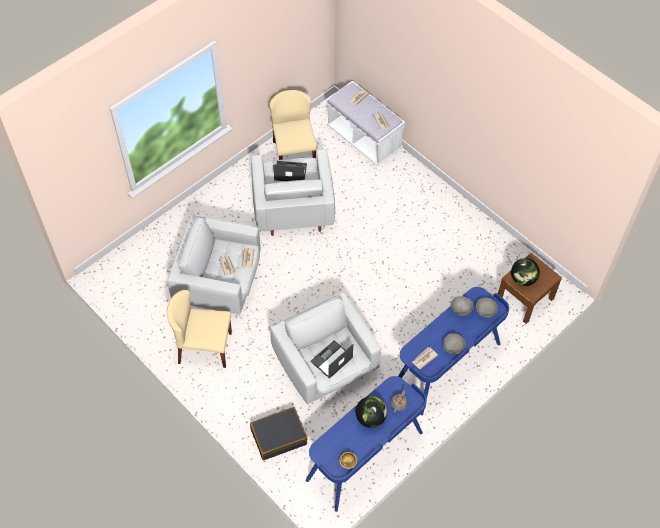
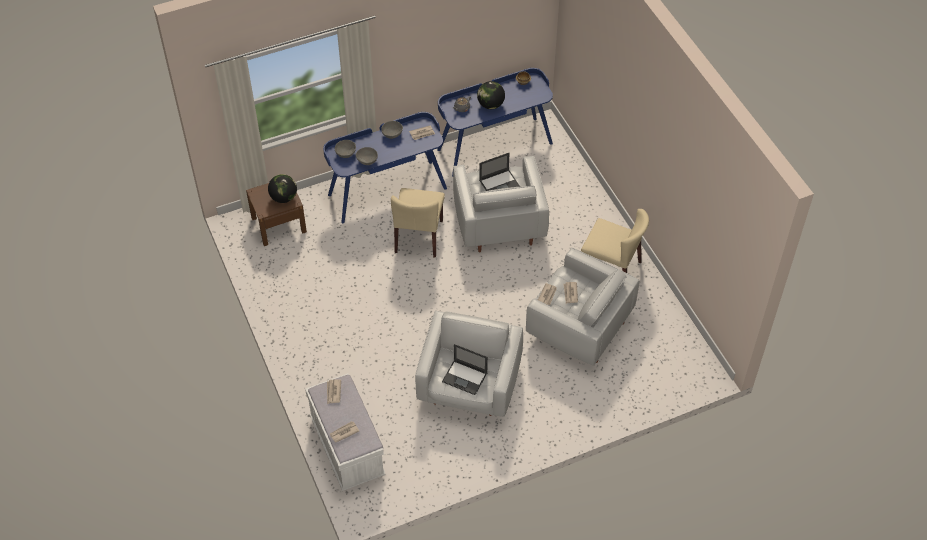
camera: 160 degrees left, 5 degrees down
(278, 436) = (564, 179): black suitcase -> none
(294, 154) = (441, 452): beige chair -> beige chair (419, 237)

